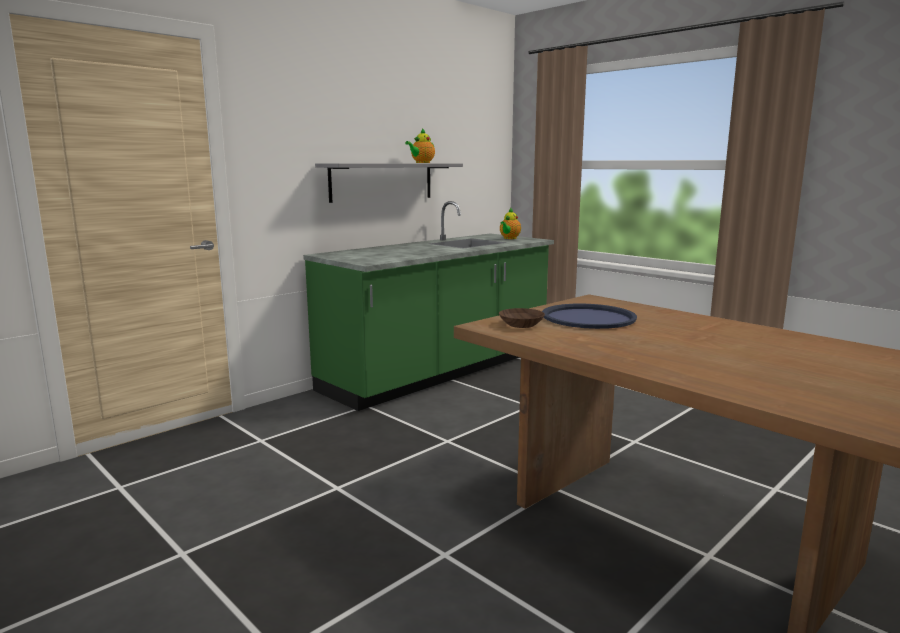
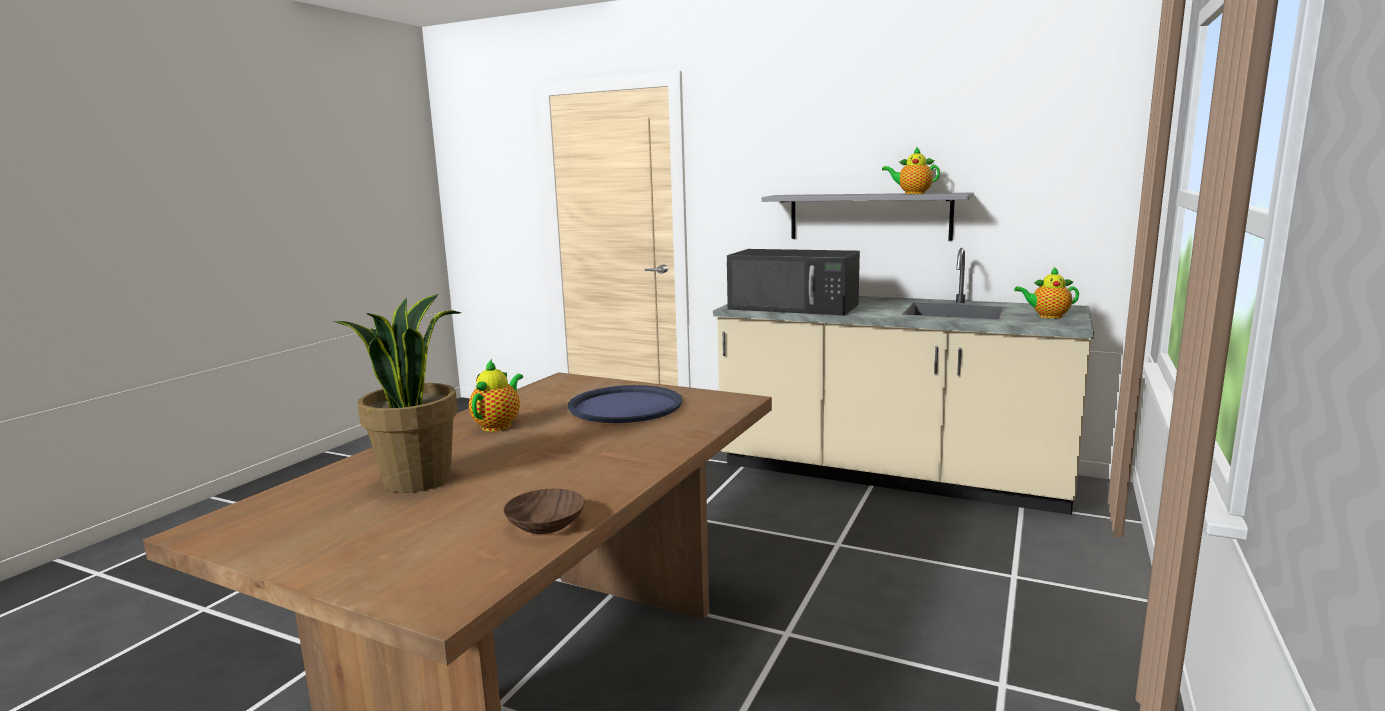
camera: 70 degrees right, 0 degrees up
(395, 255) = (795, 307): none -> black microwave
(440, 371) = (890, 474): green counter -> beige counter
(520, 324) = (574, 388): brown bowl -> brown bowl (546, 523)
(620, 347) = (498, 425): none -> teapot
(757, 370) = (417, 479): none -> potted plant

